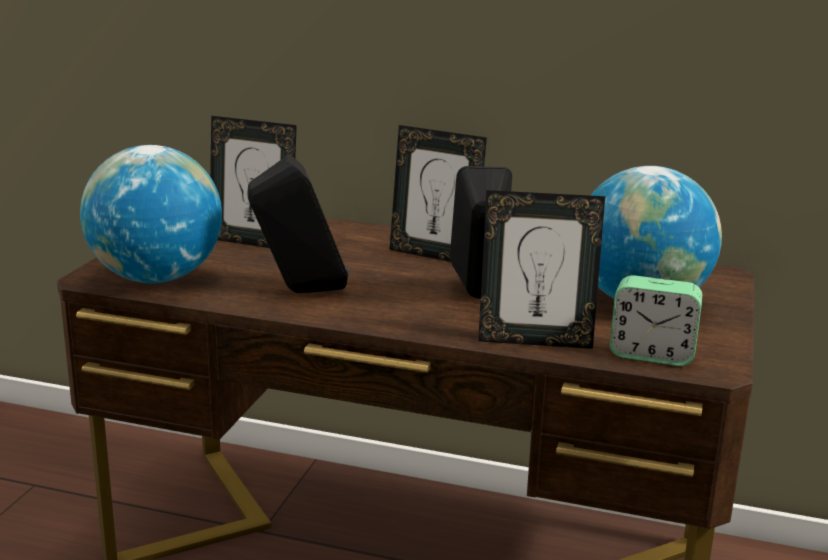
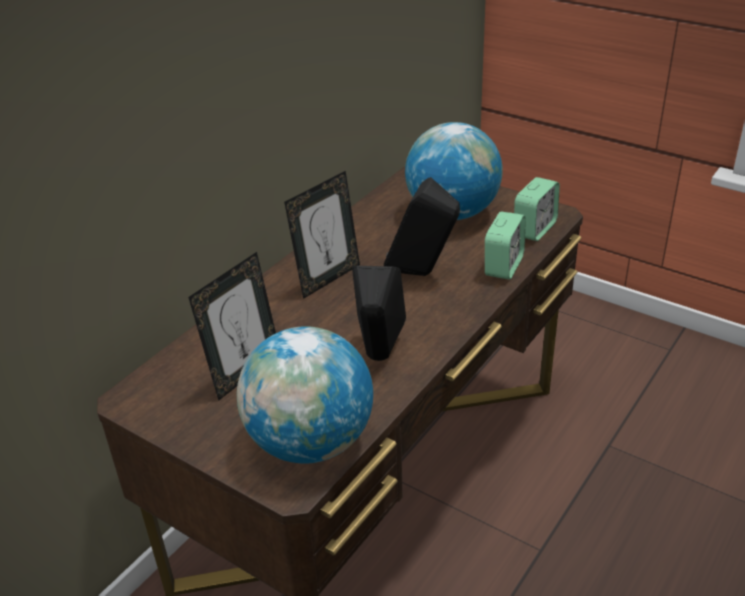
camera: 70 degrees left, 15 degrees up
(535, 341) = (503, 266): picture frame -> alarm clock

